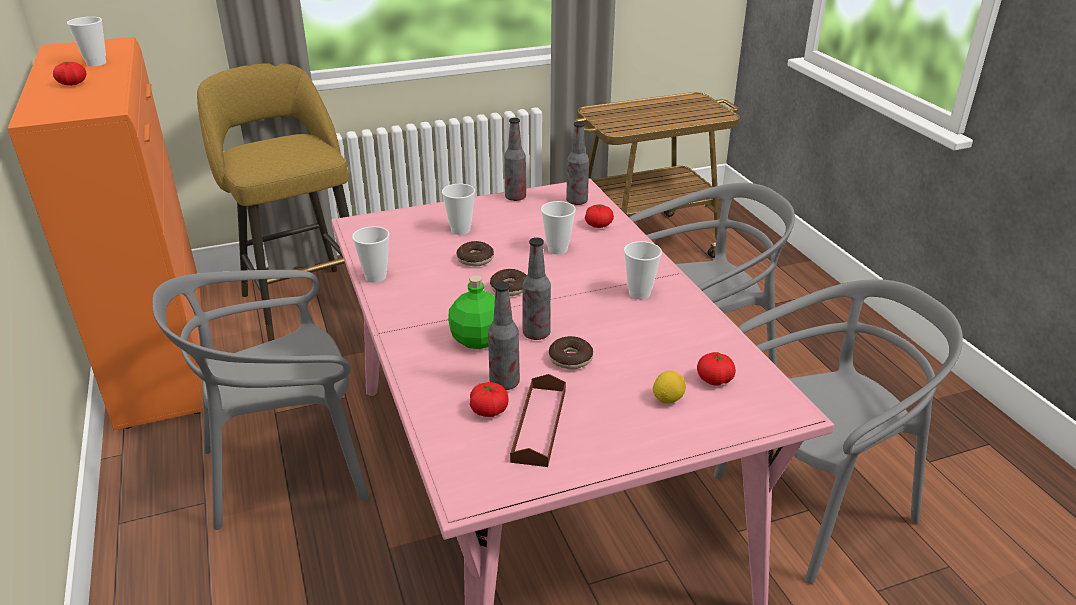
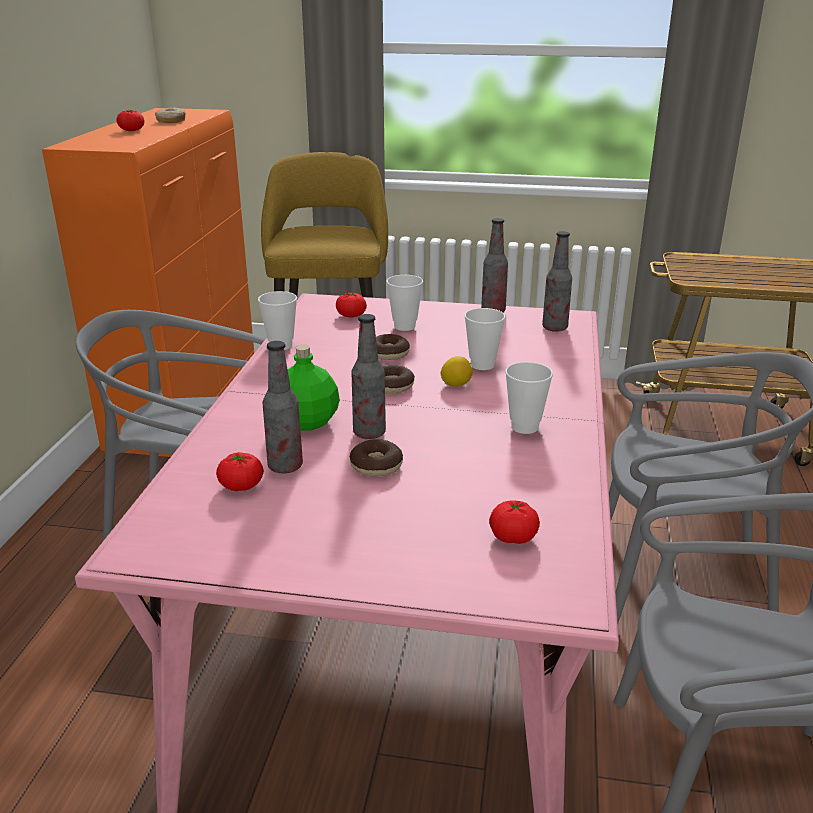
camera: 30 degrees right, 5 degrees down
(96, 63) = (171, 121): cup -> donut
(539, 425) = (272, 515): brown tray -> none
(598, 225) = (553, 354): tomato -> tomato (351, 315)
(667, 399) = (434, 538): lemon -> lemon (456, 384)

